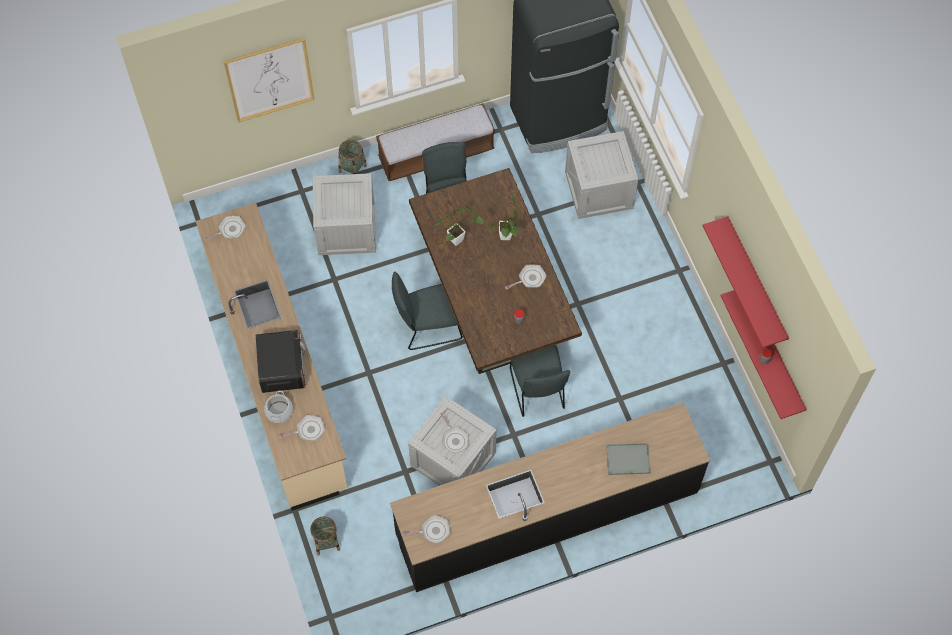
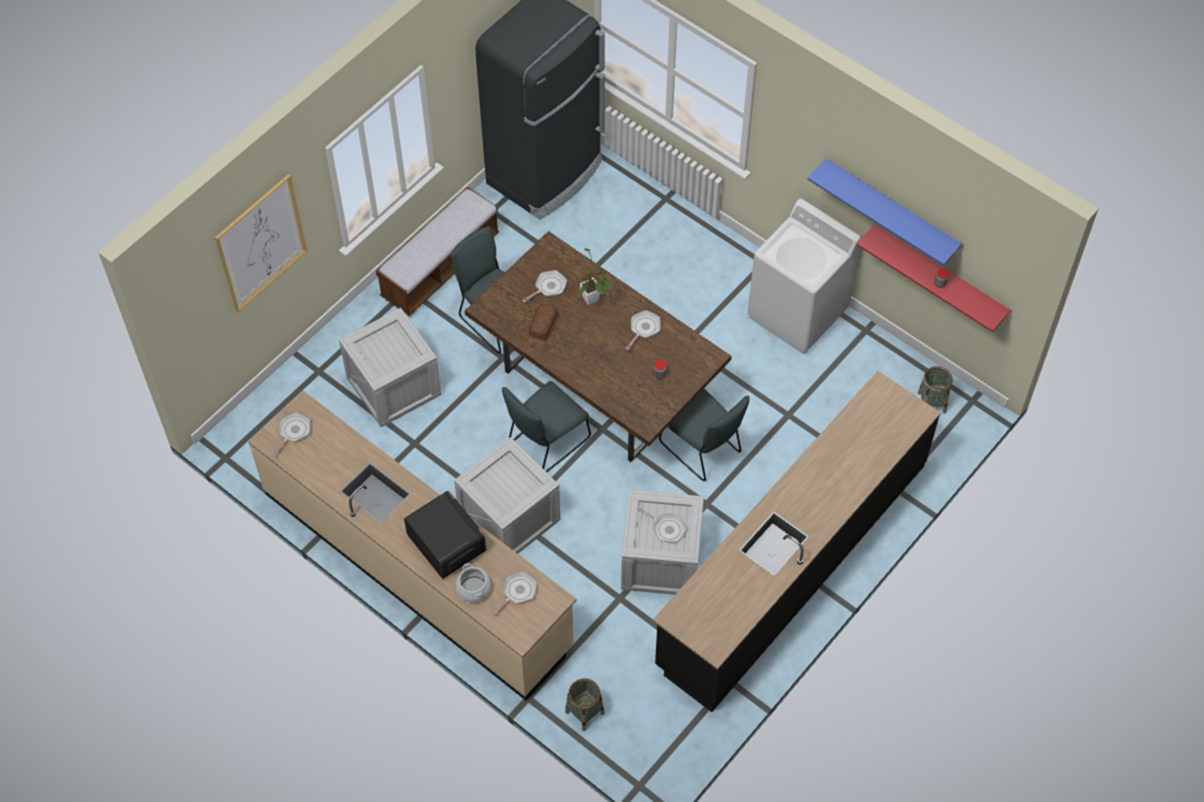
camera: 30 degrees left, 5 degrees down
(352, 169) = (360, 323): basket -> basket (931, 402)
(432, 531) = (716, 623): frying pan -> frying pan (548, 287)
(458, 239) = (544, 325): potted plant -> bread
(600, 190) = (633, 223): crate -> crate (511, 517)
(629, 459) = (862, 451): grey tray -> none
(679, 323) = (797, 313): none -> white washing machine
(756, 282) = (891, 209): red shelf -> blue shelf

